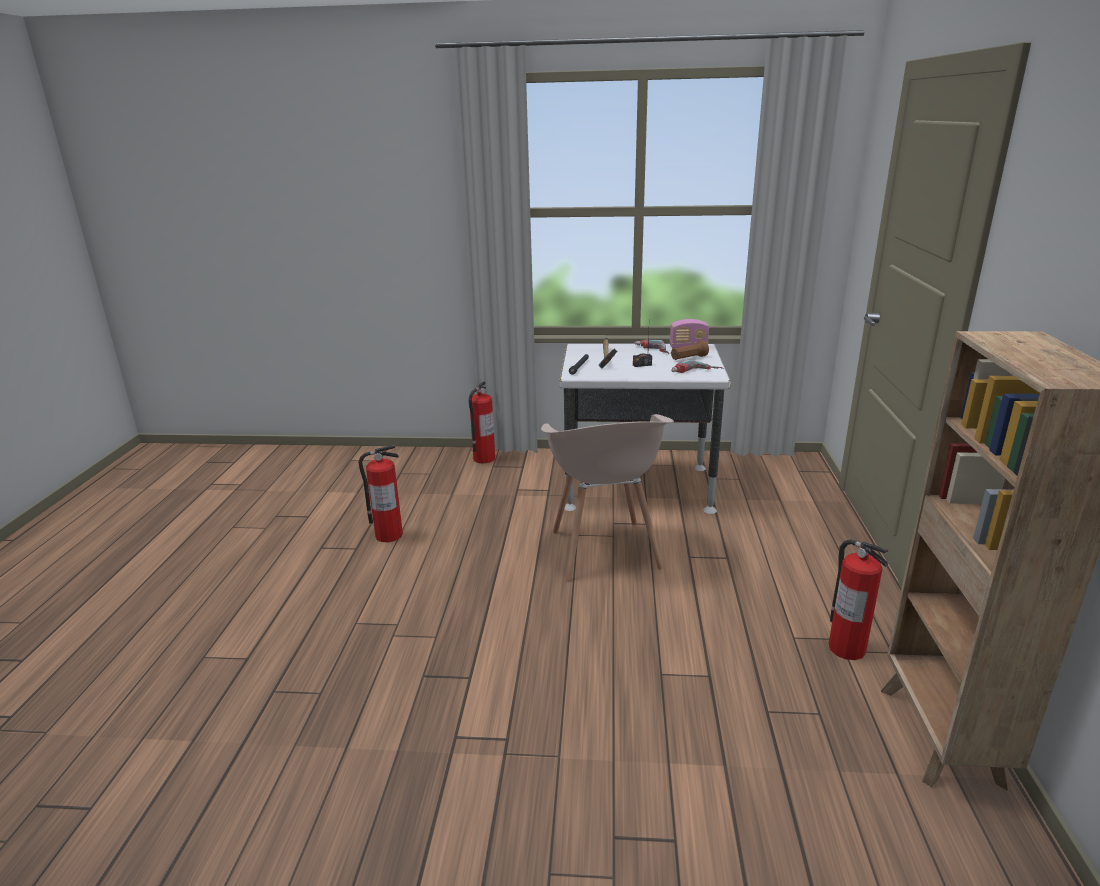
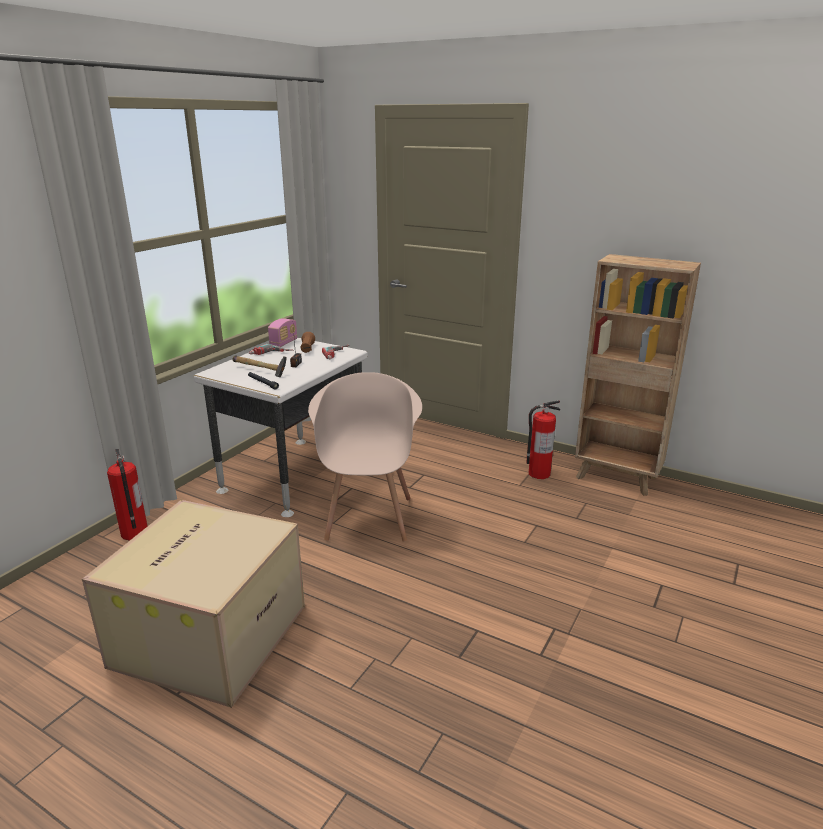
camera: 65 degrees left, 0 degrees up
(388, 535) = (210, 633): fire extinguisher -> cardboard box
(604, 551) = (368, 518): beige chair -> beige chair turned 105 degrees counterclockwise

